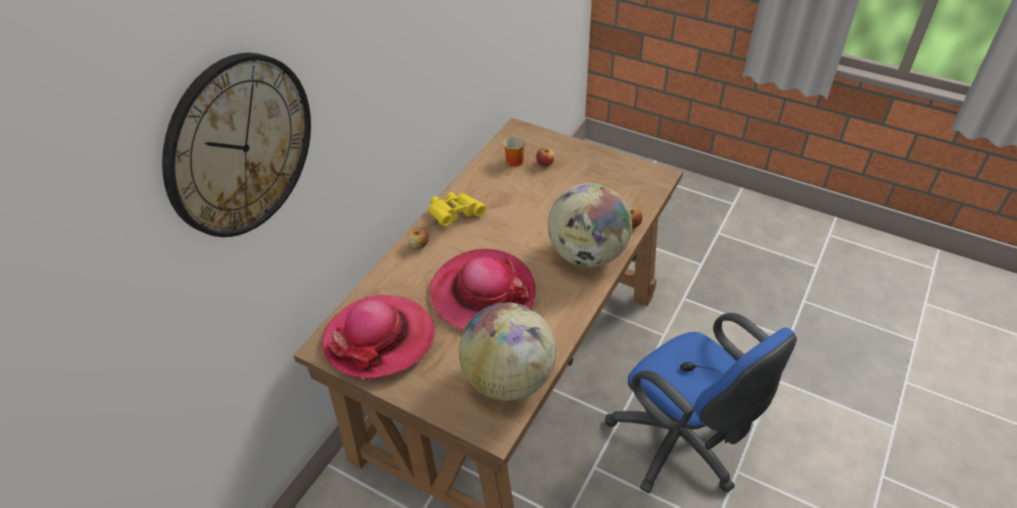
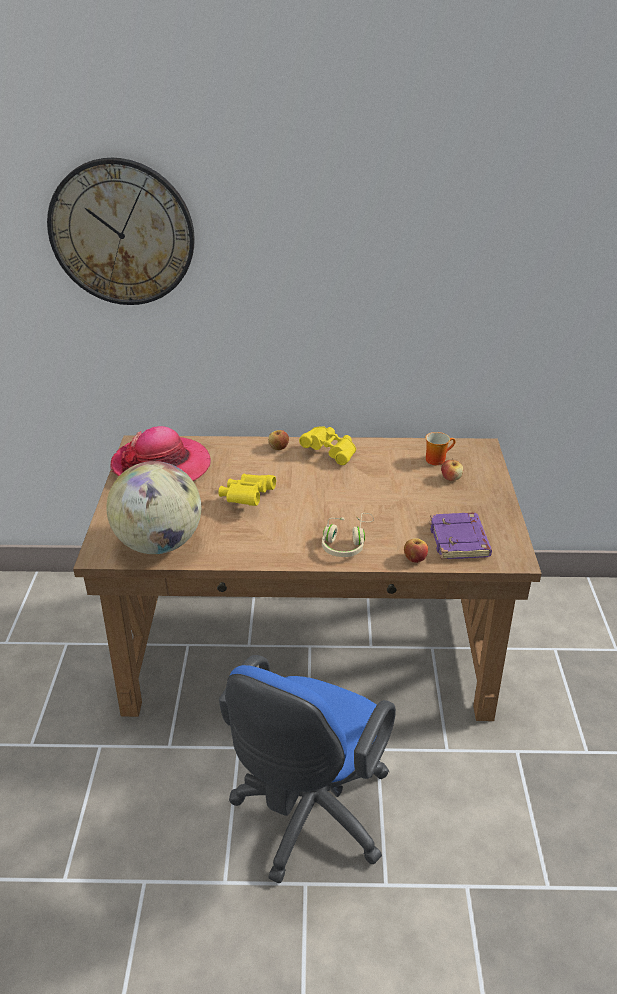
camera: 60 degrees right, 10 degrees down
(482, 294) = (247, 498): hat -> yellow binoculars
(587, 254) = (346, 542): globe -> beige headphones
(624, 193) = (460, 541): none -> purple book

